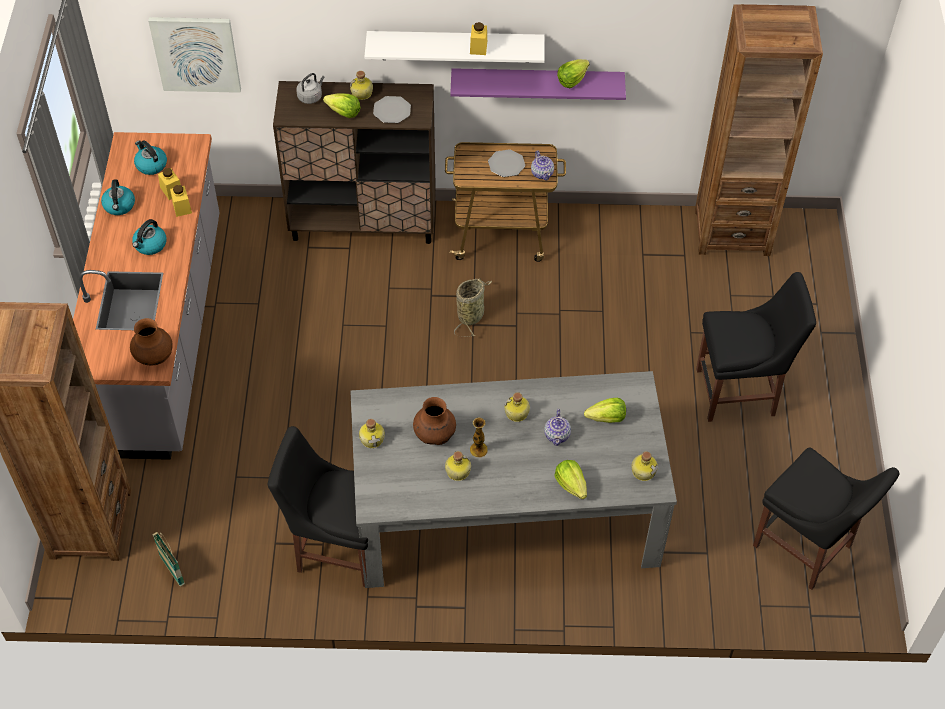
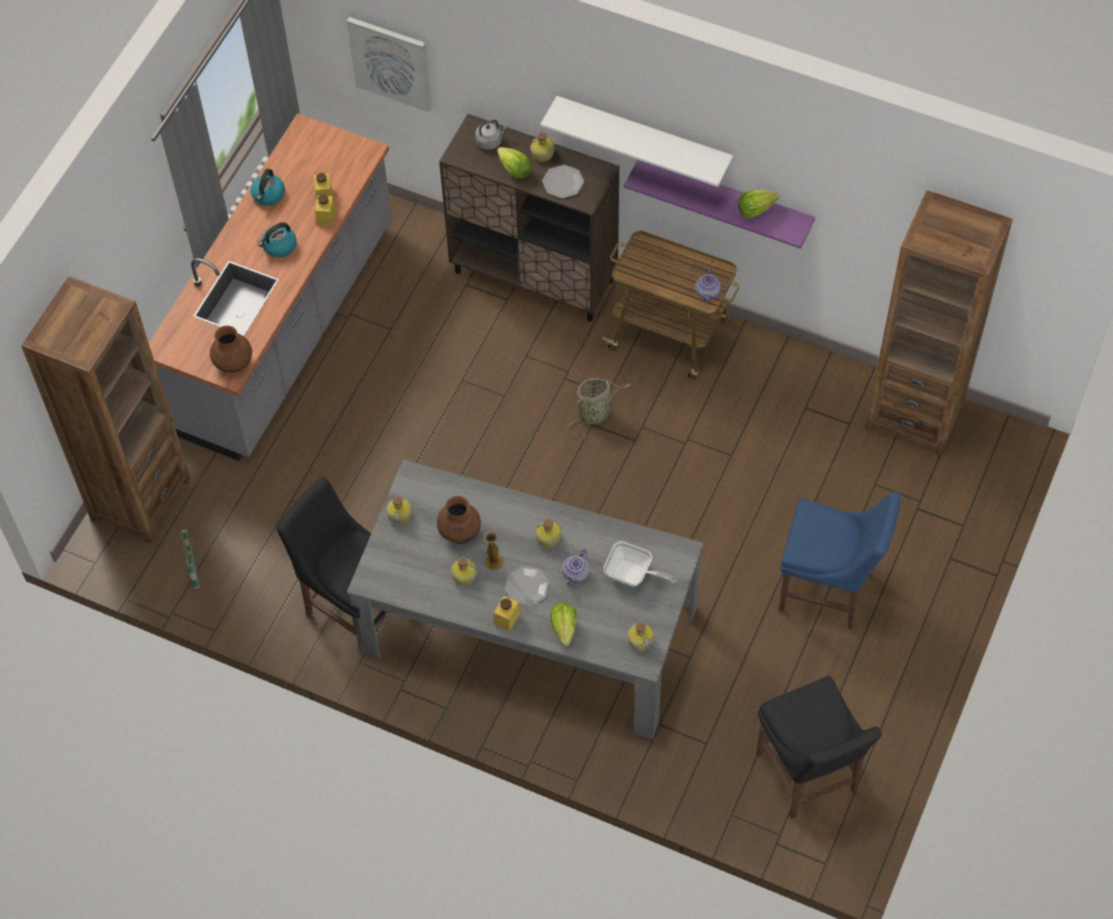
camera: 25 degrees right, 5 degrees up
(151, 165) = (316, 160): kettle -> none
(478, 47) = (658, 149): yellow jar -> yellow jar (507, 618)
(506, 164) = (676, 270): plate -> plate (527, 587)
(606, 418) = (632, 575): lettuce -> frying pan
(740, 392) = (828, 592): black chair -> blue chair

